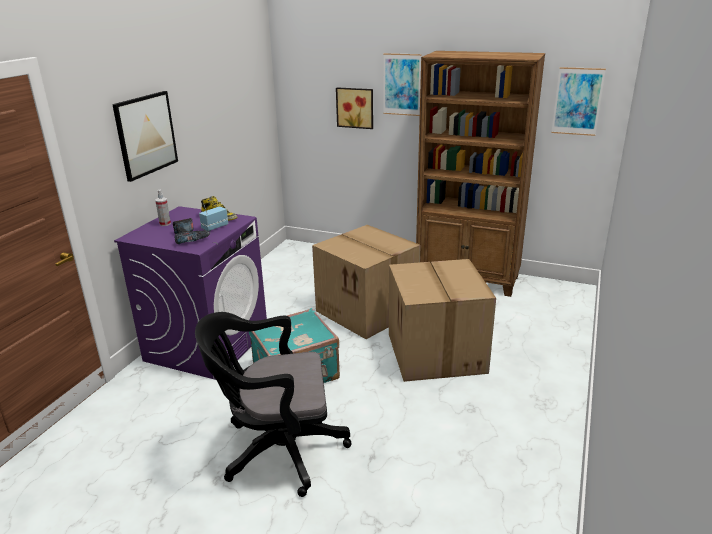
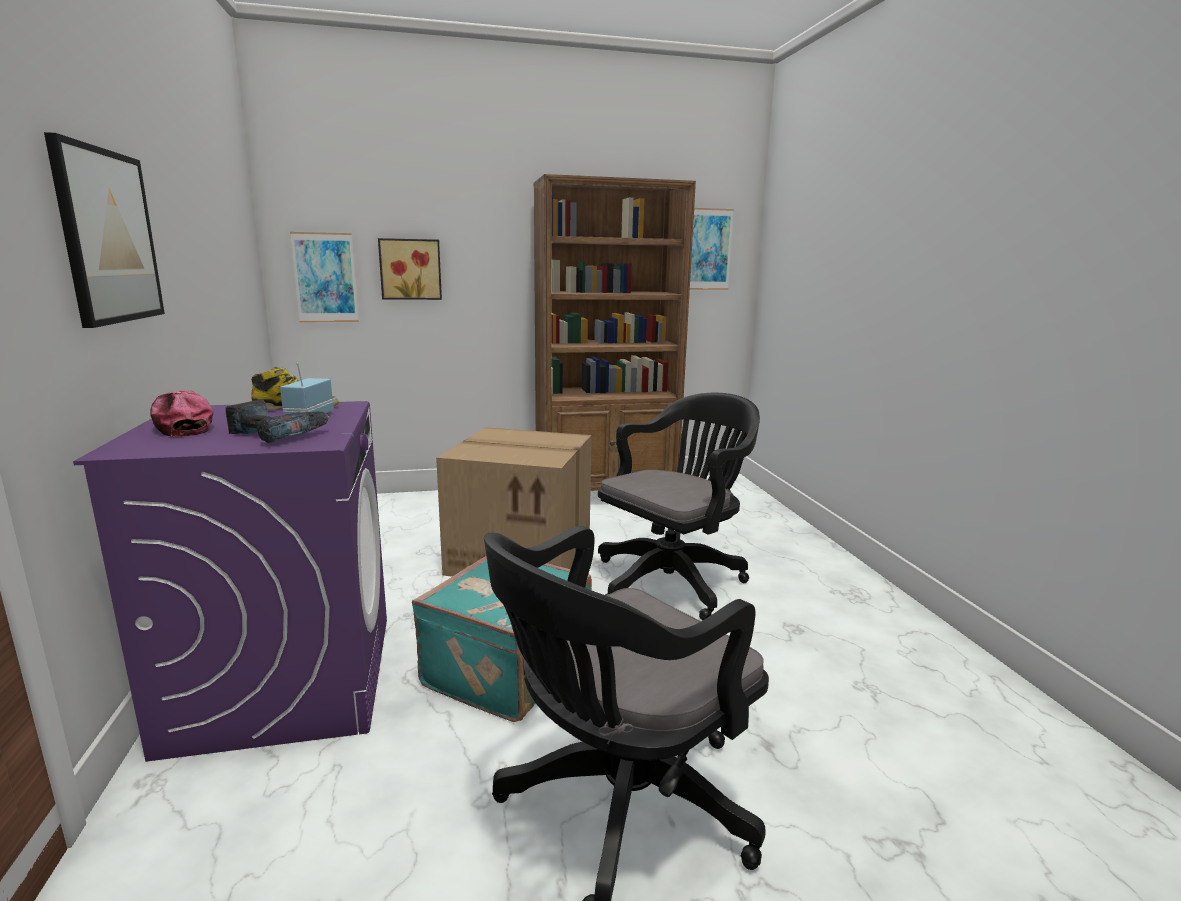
camera: 35 degrees left, 10 degrees down
(165, 224) = (181, 426): spray bottle -> cap
(402, 84) = (483, 233): picture -> picture (325, 278)
(437, 353) = (674, 579): cardboard box -> black office chair

